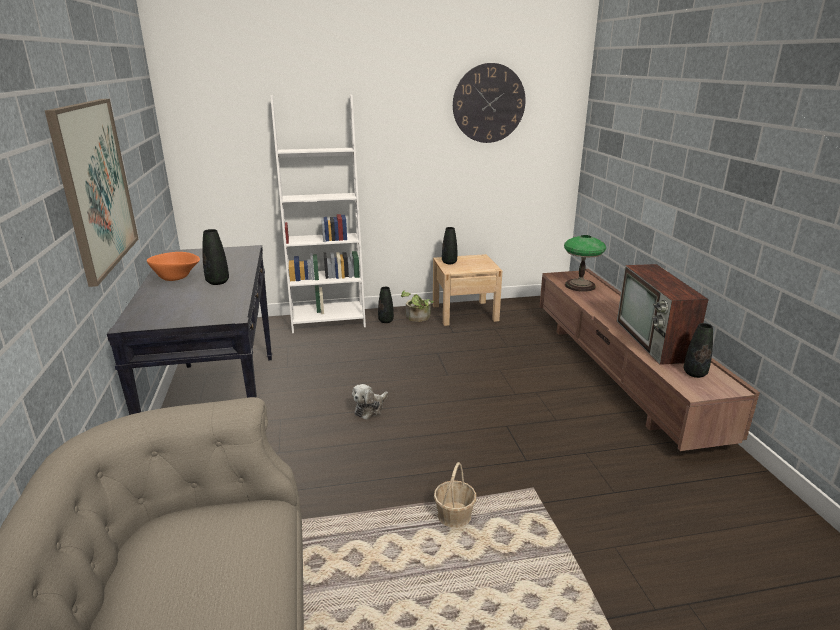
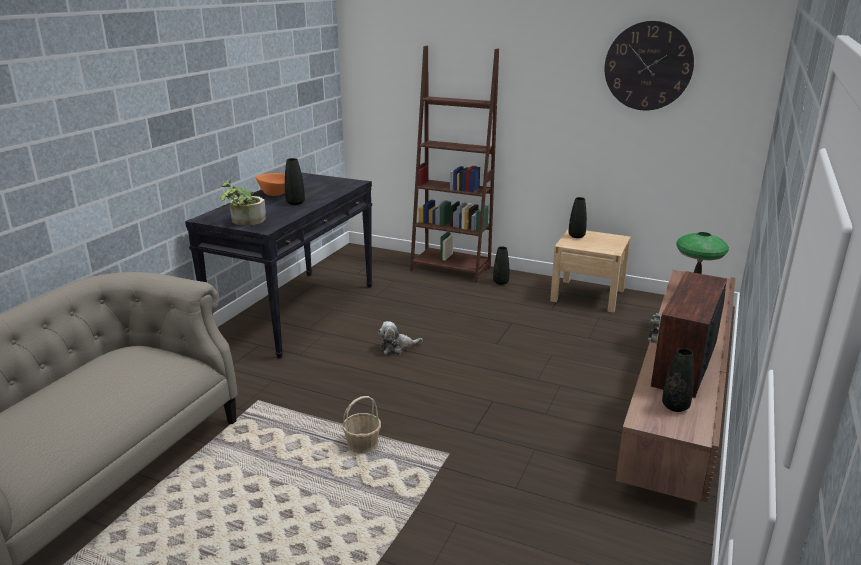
camera: 35 degrees right, 0 degrees up
(95, 186) = (214, 113): picture -> none
(328, 321) = (450, 269): white bookcase -> brown bookcase
(417, 318) = (533, 287): potted plant -> potted plant (244, 221)

